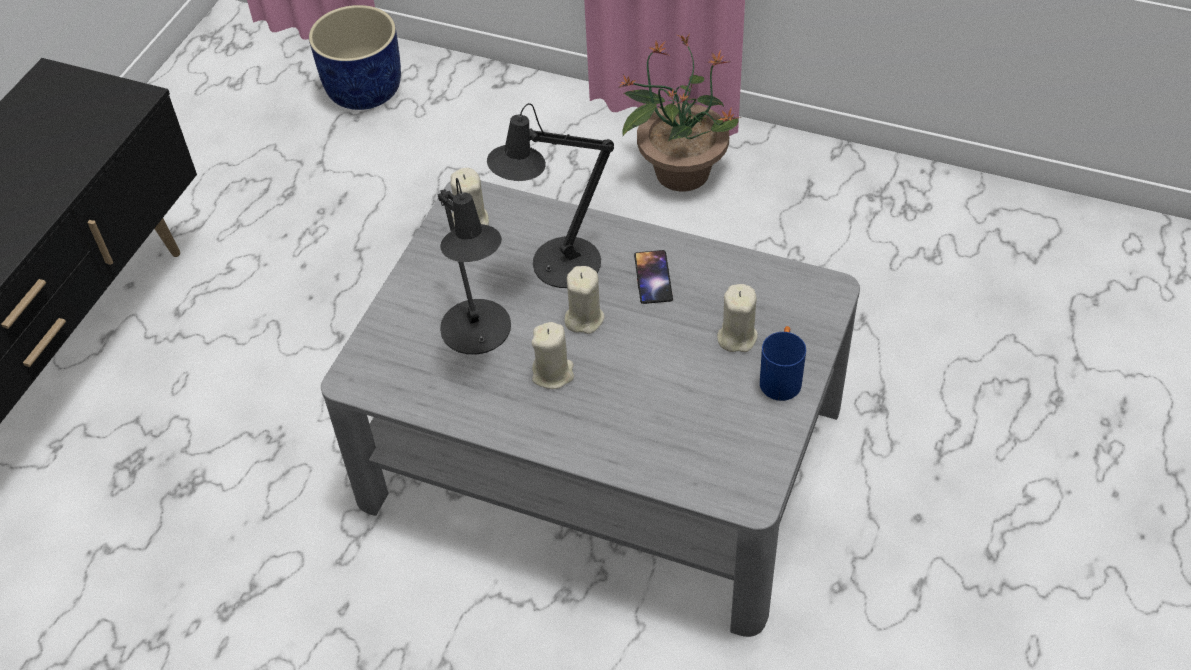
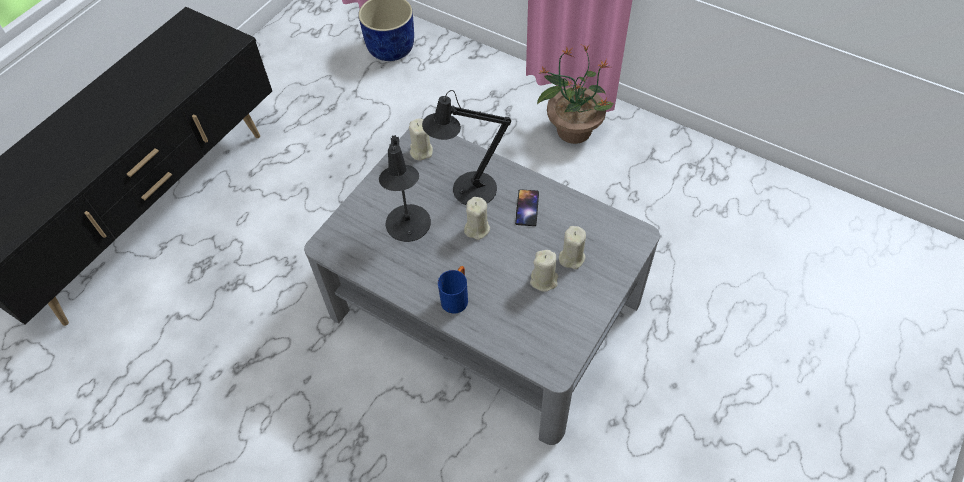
camera: 10 degrees right, 5 degrees up
(553, 374) = (449, 263): beige candle -> beige candle (544, 280)
(781, 377) = (594, 290): blue mug -> blue mug (456, 297)

